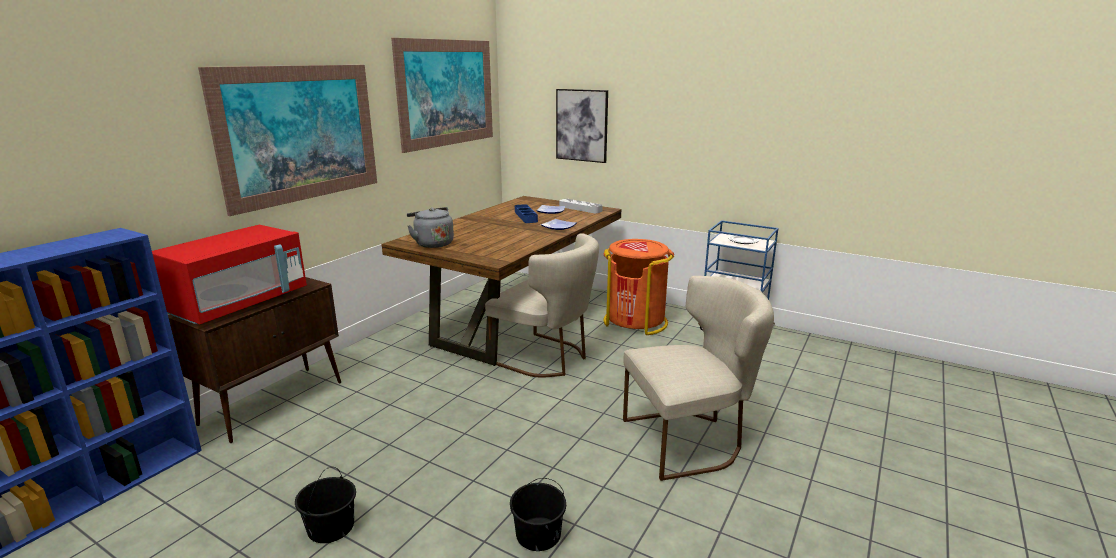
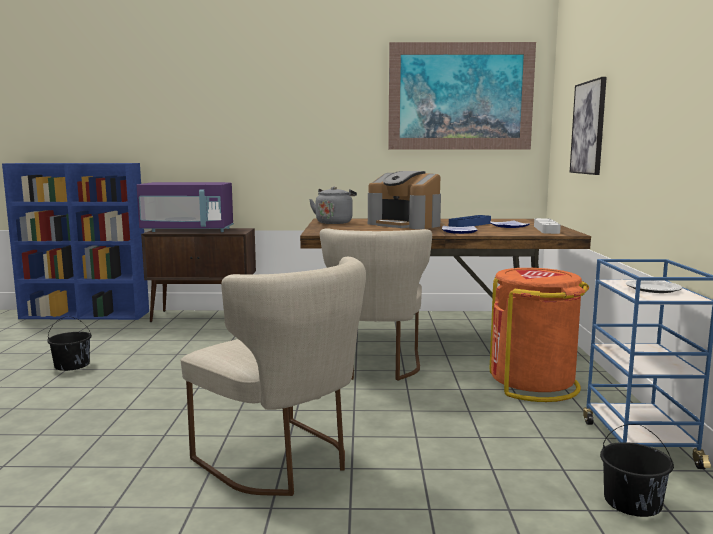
camera: 60 degrees right, 10 degrees down
(240, 304) = (188, 230): red microwave -> purple microwave
(300, 134) = (281, 120): picture -> none
(491, 229) = (405, 224): none -> coffee machine
(538, 534) = (83, 424): black bucket -> black bucket (633, 502)

